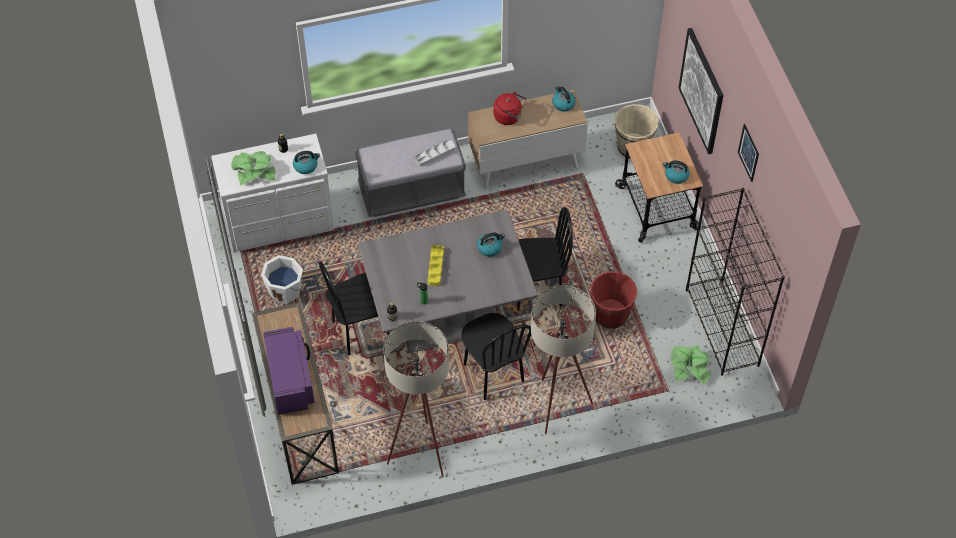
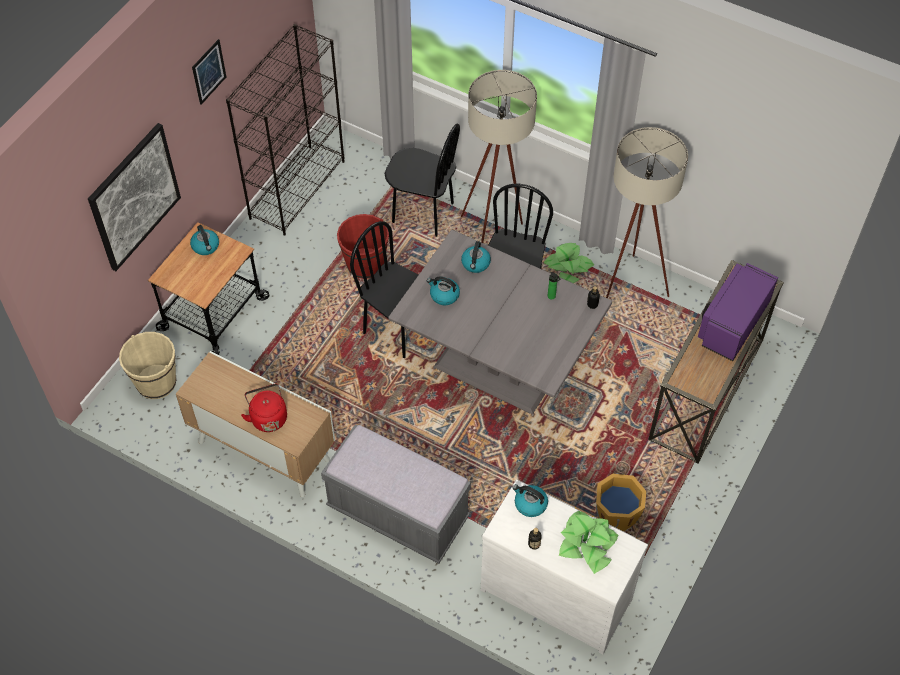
camera: 135 degrees left, 0 degrees up
(285, 290) = (616, 514): white bucket -> orange bucket
(361, 330) = (583, 419): black chair -> black chair (422, 213)
(435, 154) = (373, 452): grey tray -> none
(435, 267) = (509, 316): yellow tray -> none
(563, 104) = (205, 387): kettle -> kettle (475, 264)
(690, 367) = (358, 183): potted plant -> potted plant (568, 267)

